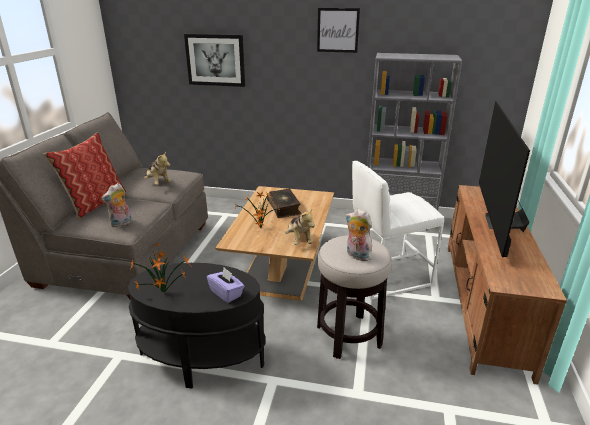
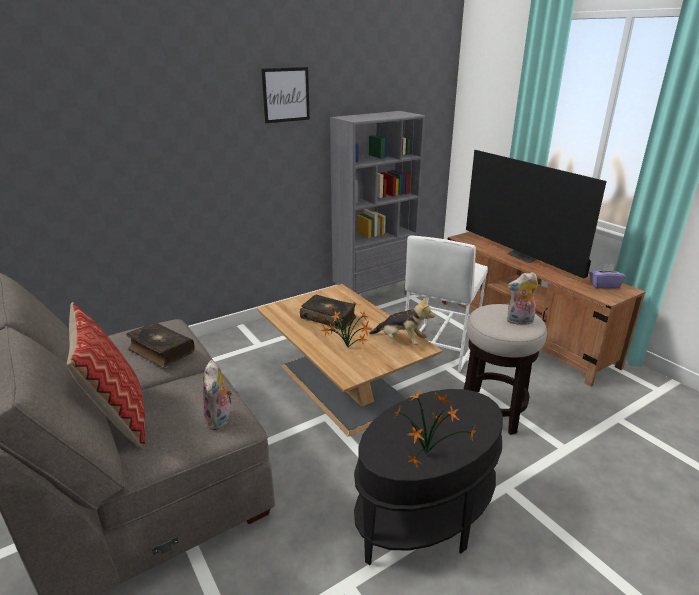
camera: 45 degrees left, 0 degrees up
(158, 183) = (160, 351): plush toy -> book
(215, 60) = (124, 153): picture -> none
(226, 293) = (474, 416): purple tissue box -> purple tissue box (604, 285)

